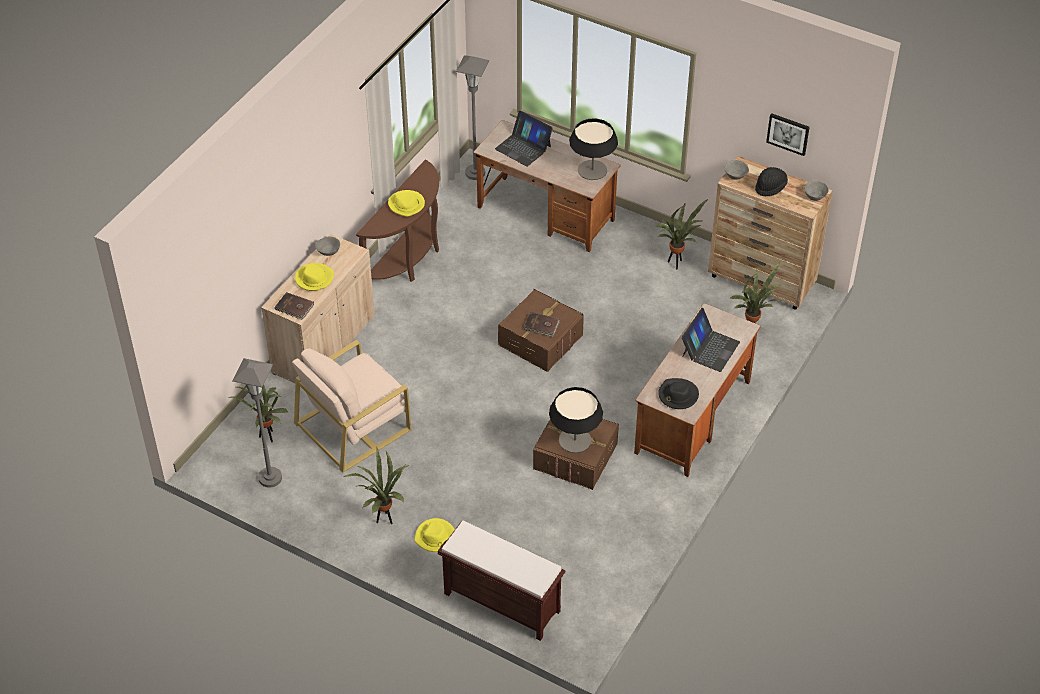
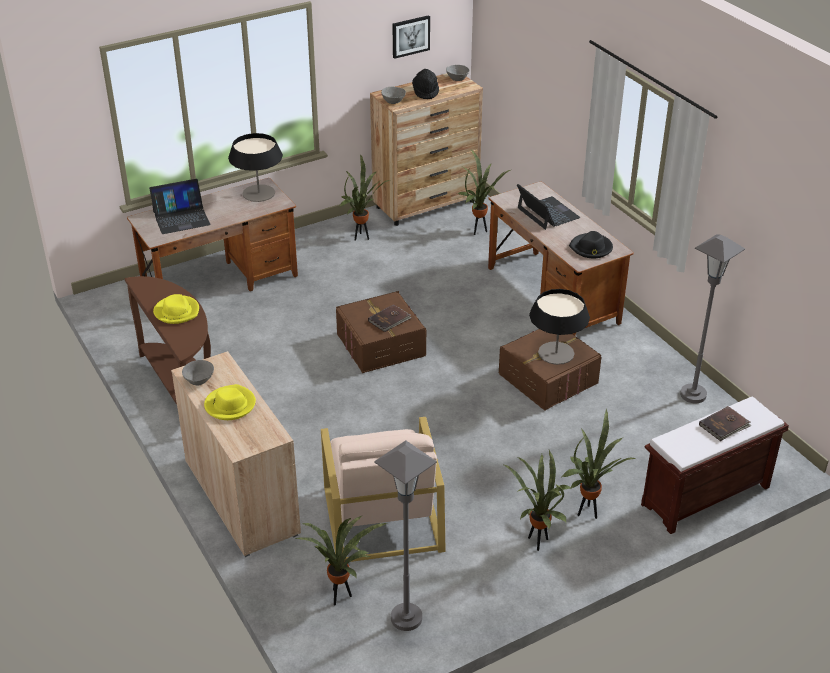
camera: 60 degrees left, 10 degrees down
(294, 307) = (260, 436): brown book -> brown book (724, 425)
(435, 537) = (588, 512): yellow hat -> potted plant
(475, 173) = (114, 303): grey floor lamp -> grey floor lamp (693, 395)

